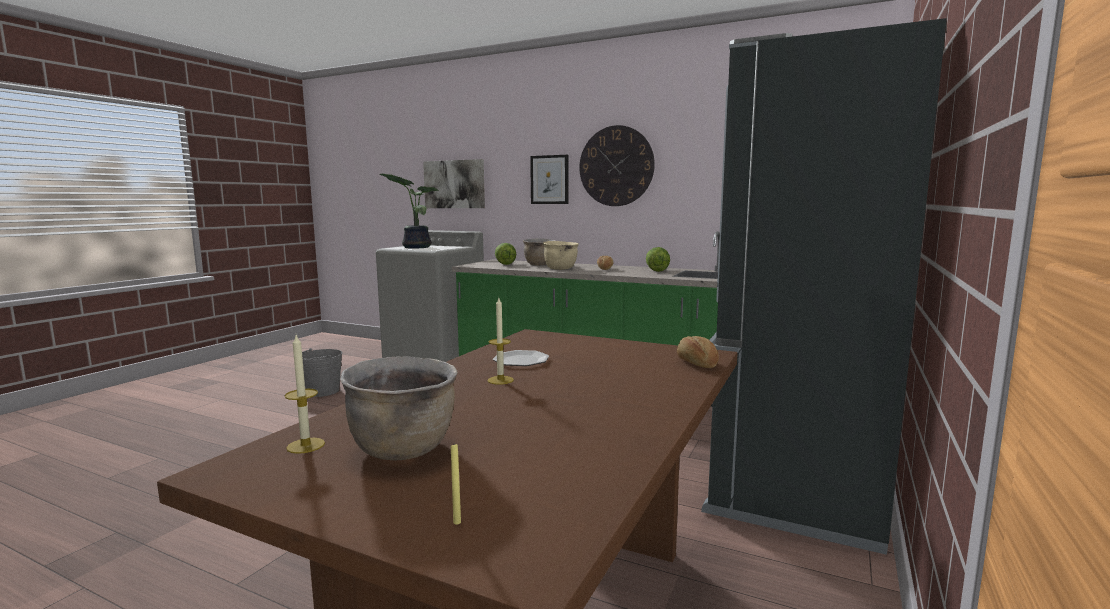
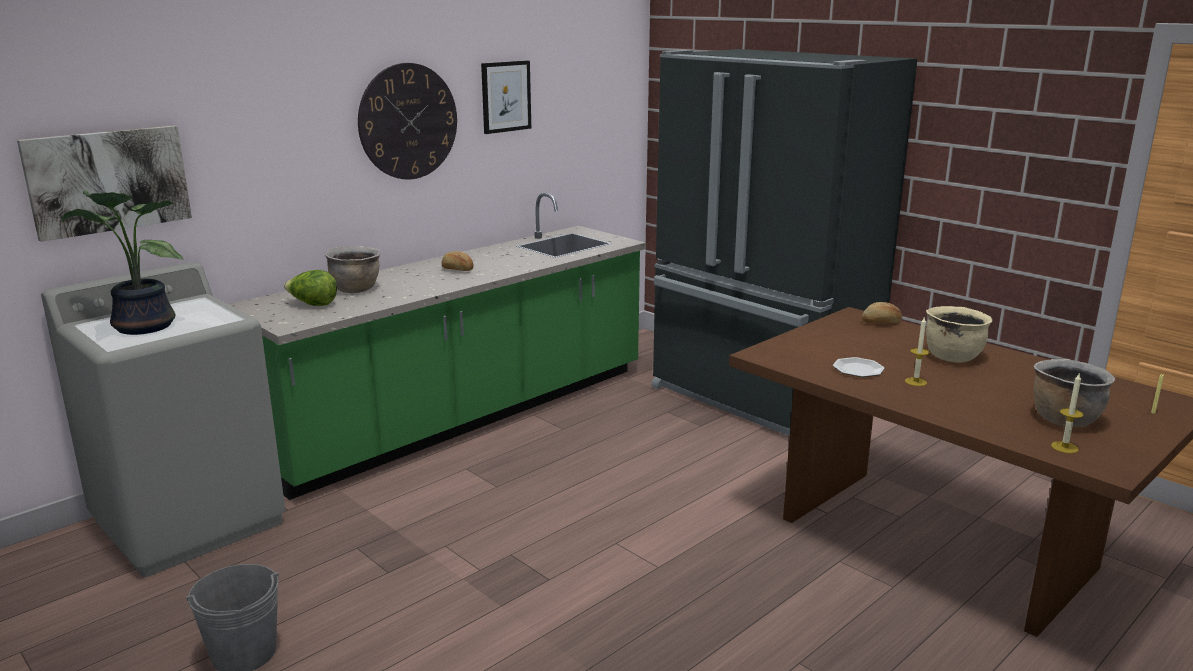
camera: 70 degrees left, 10 degrees up
(549, 179) = (310, 151): picture -> picture (506, 96)
(560, 269) = (420, 286): beige cooking pot -> beige cooking pot (952, 357)
(657, 271) = (505, 254): lettuce -> none

